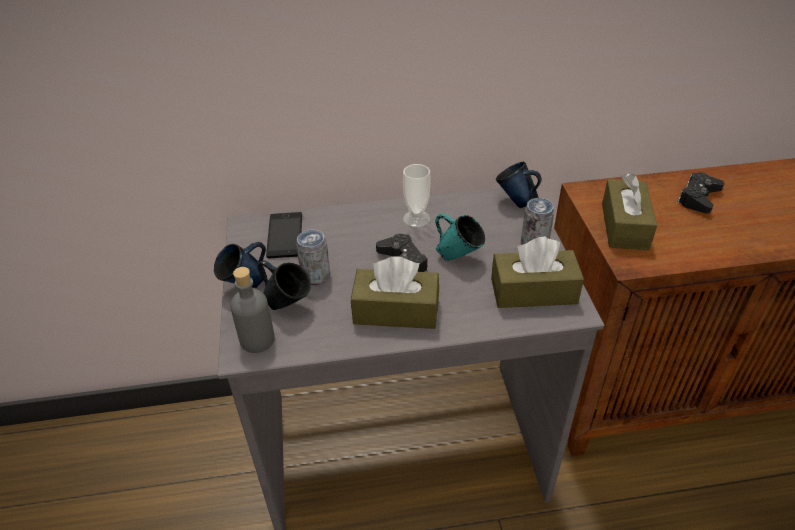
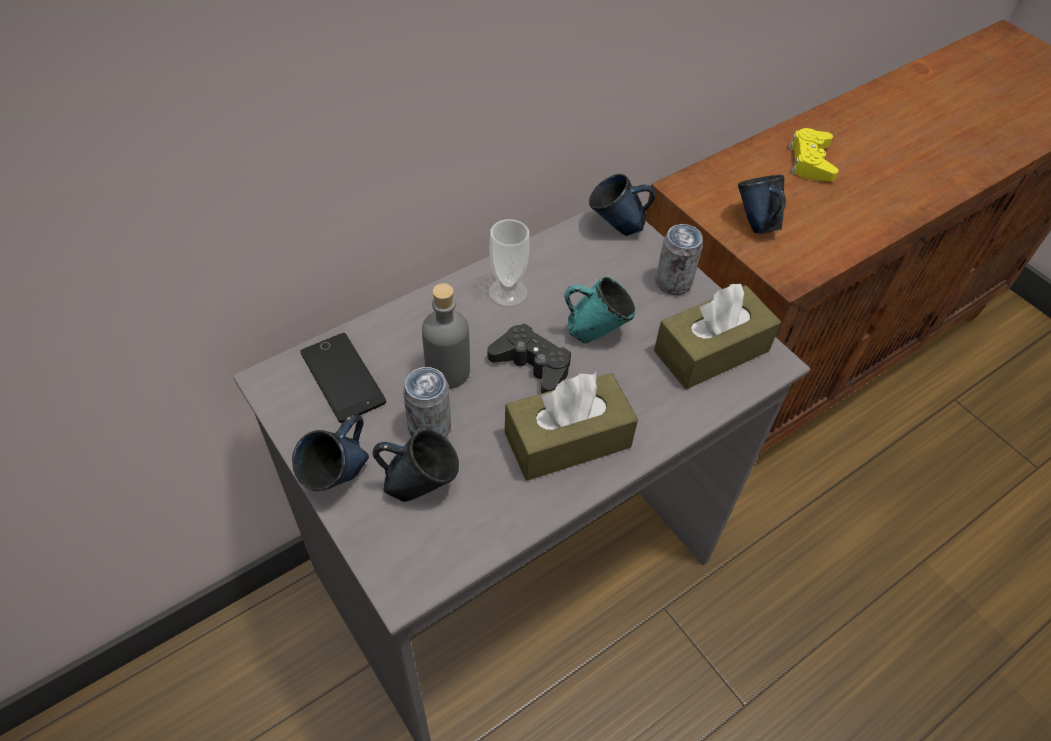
camera: 30 degrees left, 10 degrees up
(257, 340) = (412, 556): grey bottle -> grey bottle (448, 371)
(624, 226) = (755, 224): brown tissue box -> blue mug
(698, 198) = (810, 162): black game controller -> yellow game controller

